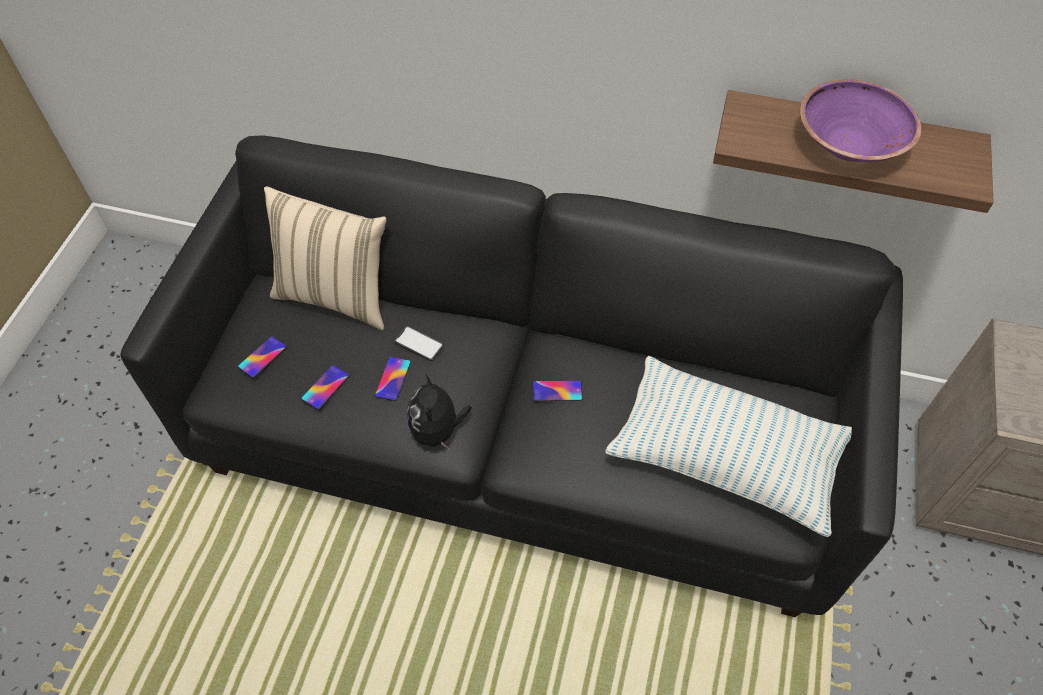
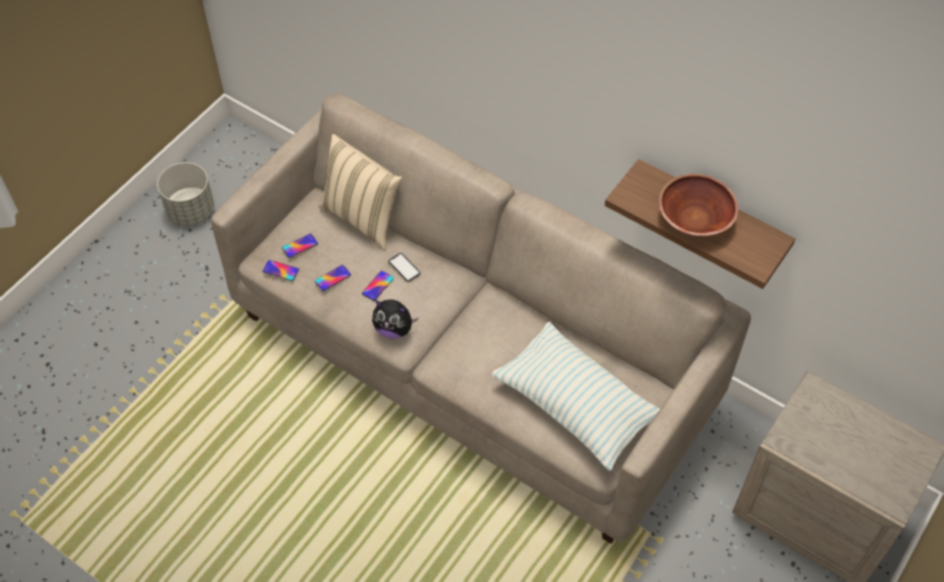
camera: 20 degrees right, 0 degrees up
(92, 358) = (190, 211): none -> grey planter
(437, 431) = (394, 329): plush toy -> plush toy turned 90 degrees counterclockwise
(523, 434) = (473, 358): black sofa -> beige sofa
(557, 391) = (483, 327): phone -> phone (280, 270)
(848, 145) = (694, 219): purple bowl -> brown bowl

